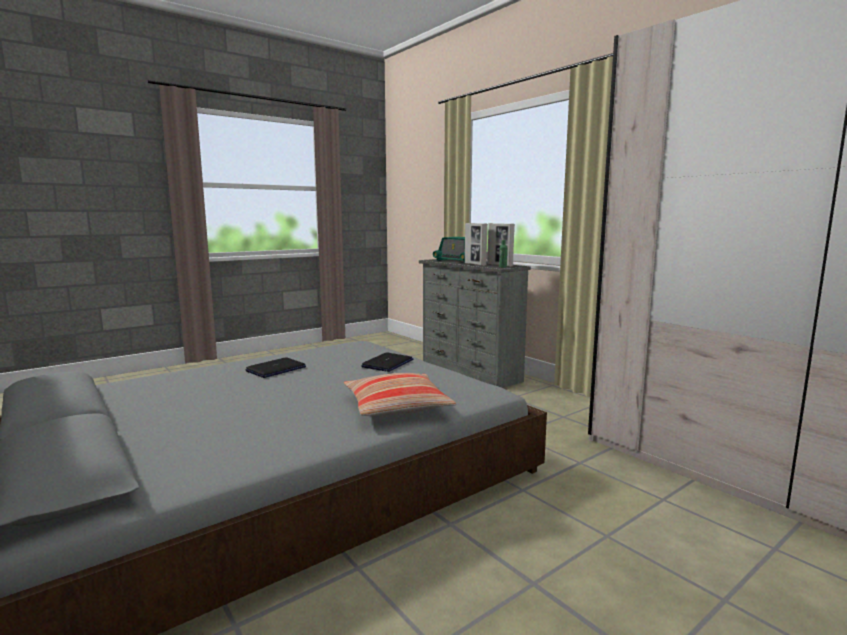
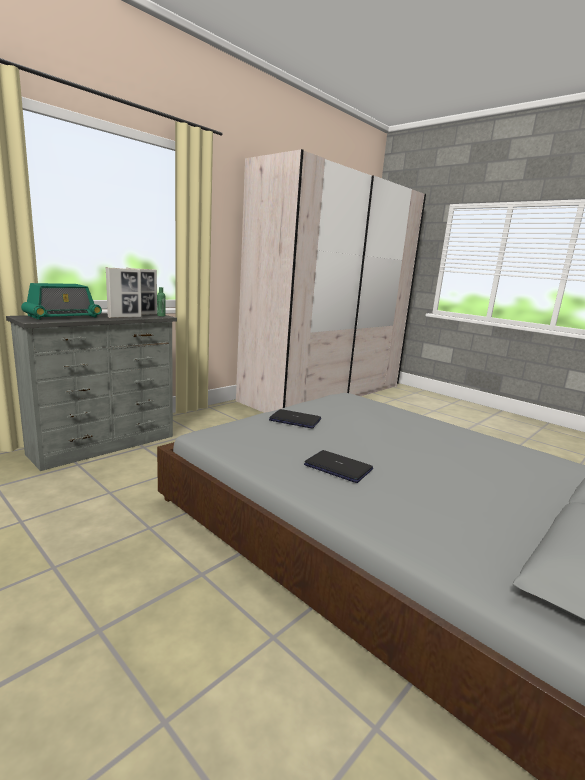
camera: 100 degrees left, 5 degrees up
(397, 406) = (398, 416): pillow -> none

